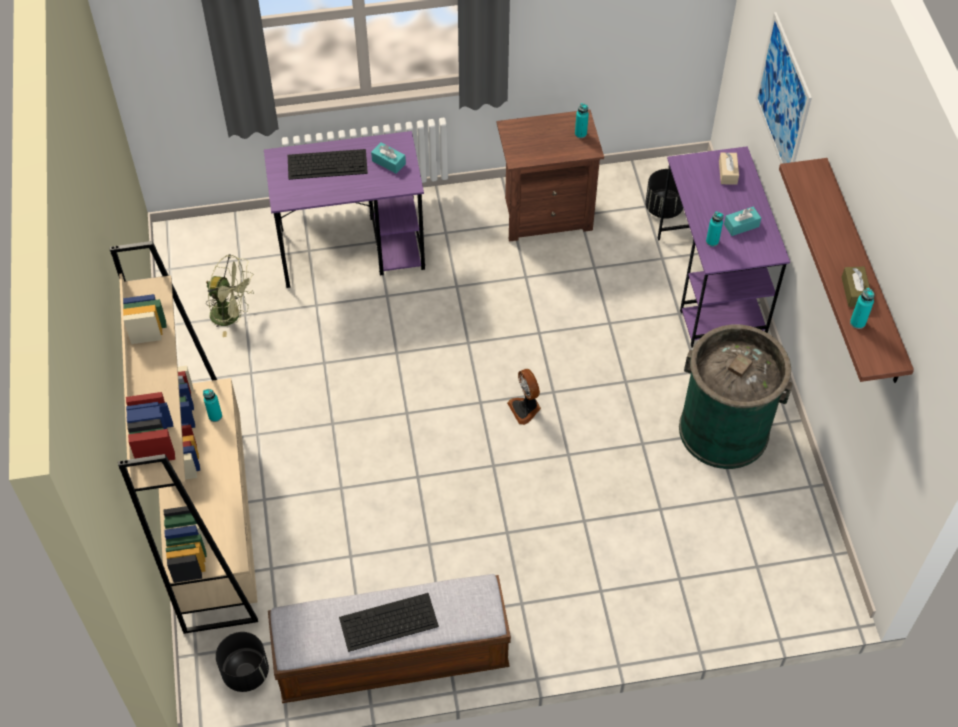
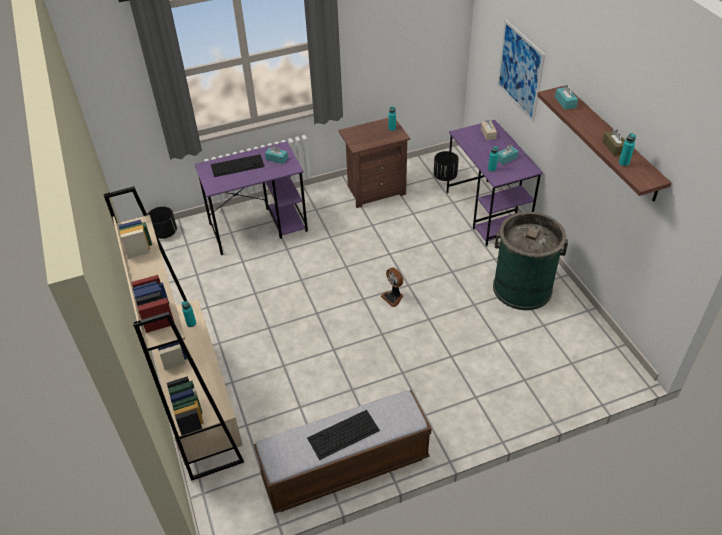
camera: 10 degrees left, 10 degrees down
(232, 315) = (188, 276): green fan -> none
(245, 672) = (242, 498): black planter -> black planter (165, 232)
(814, 192) = (565, 102): none -> turquoise tissue box

